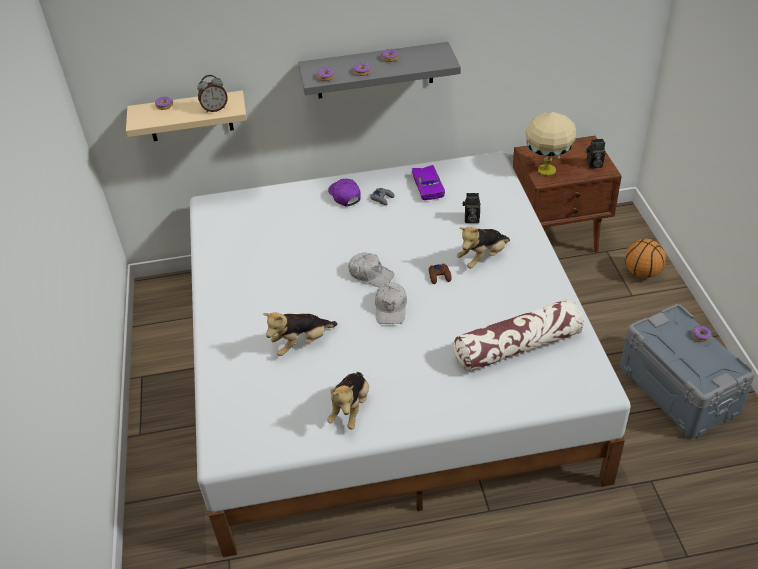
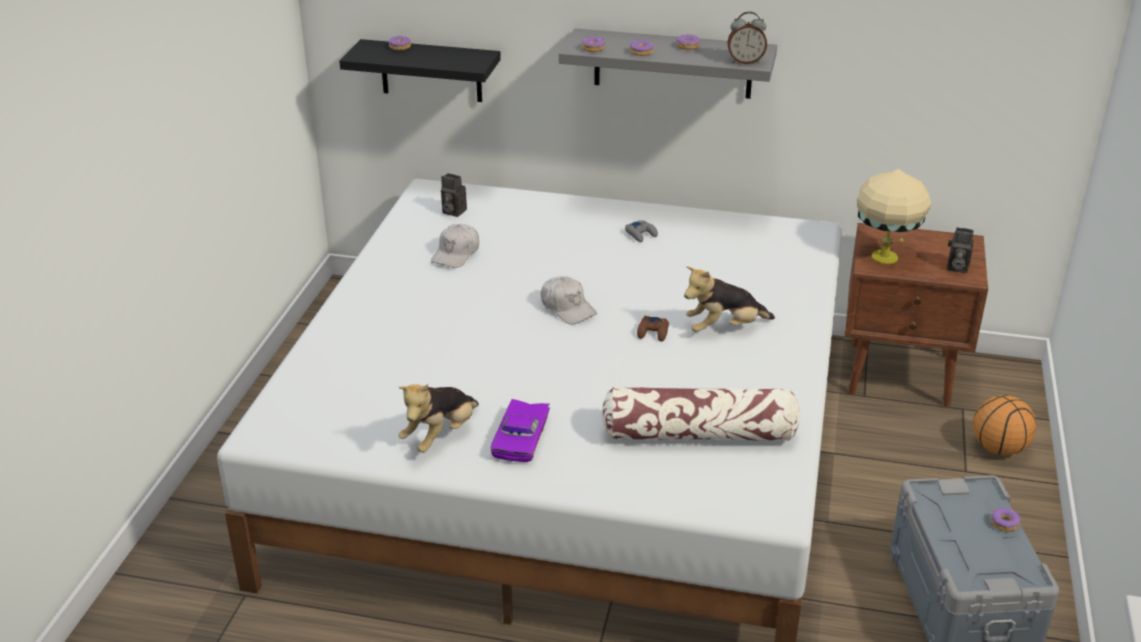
camera: 20 degrees right, 10 degrees down
(189, 116) = (431, 71): beige shelf -> black shelf
(215, 109) = (453, 61): alarm clock -> alarm clock (745, 61)
(301, 343) = (432, 354): plush toy -> none
(344, 196) = (595, 220): purple cap -> none
(391, 308) = (566, 349): white cap -> white cap (456, 254)
(429, 186) = (710, 236): purple toy car -> purple toy car (523, 438)
(471, 219) = (739, 284): camera -> camera (452, 211)

